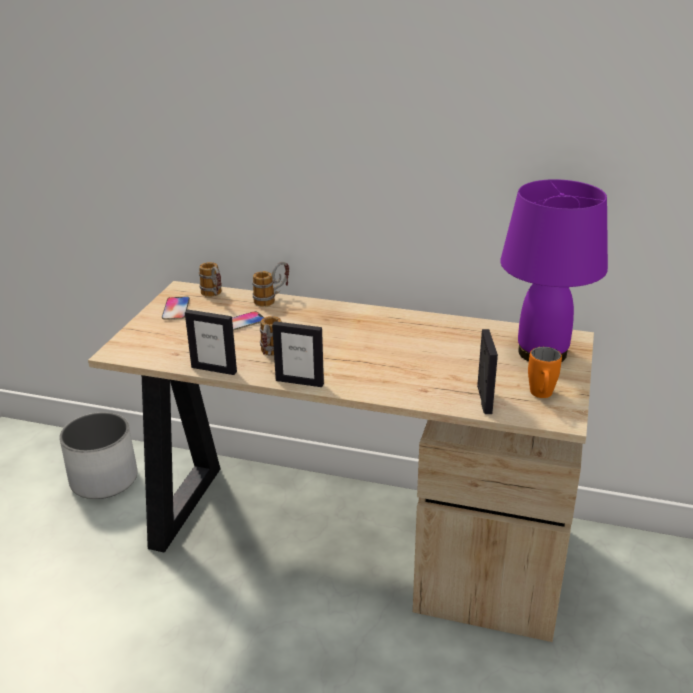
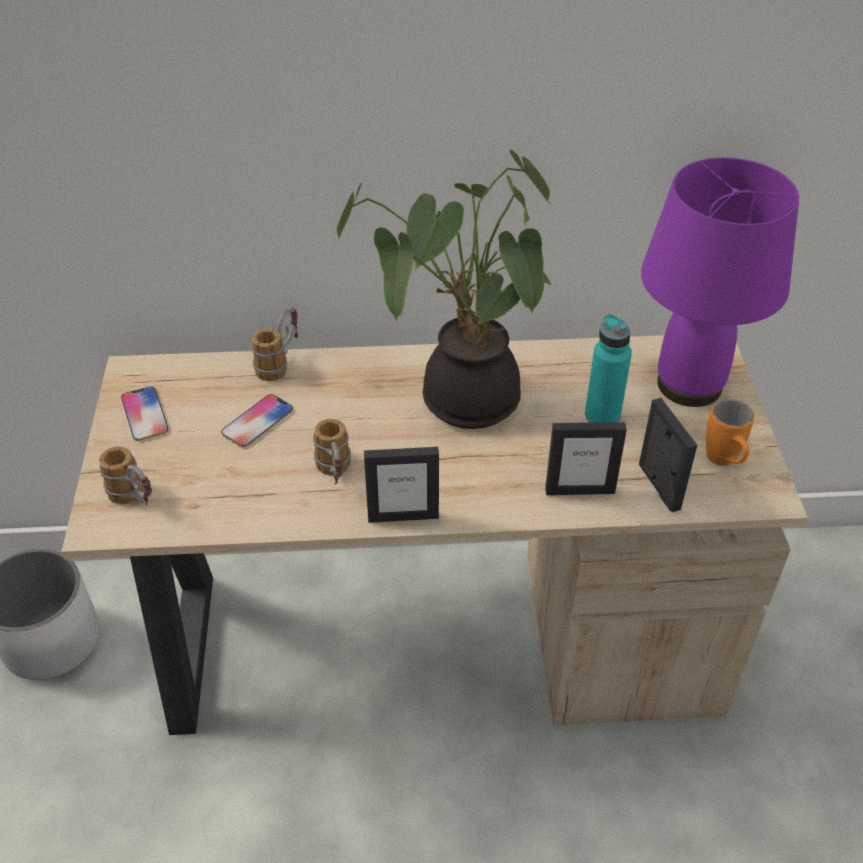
camera: 20 degrees left, 15 degrees up
(214, 296) = (190, 375): mug -> mug (136, 500)
(214, 369) = (268, 523): picture frame -> picture frame (579, 490)
(376, 334) = (461, 399): none -> potted plant
(468, 357) = (602, 415): none -> turquoise bottle

